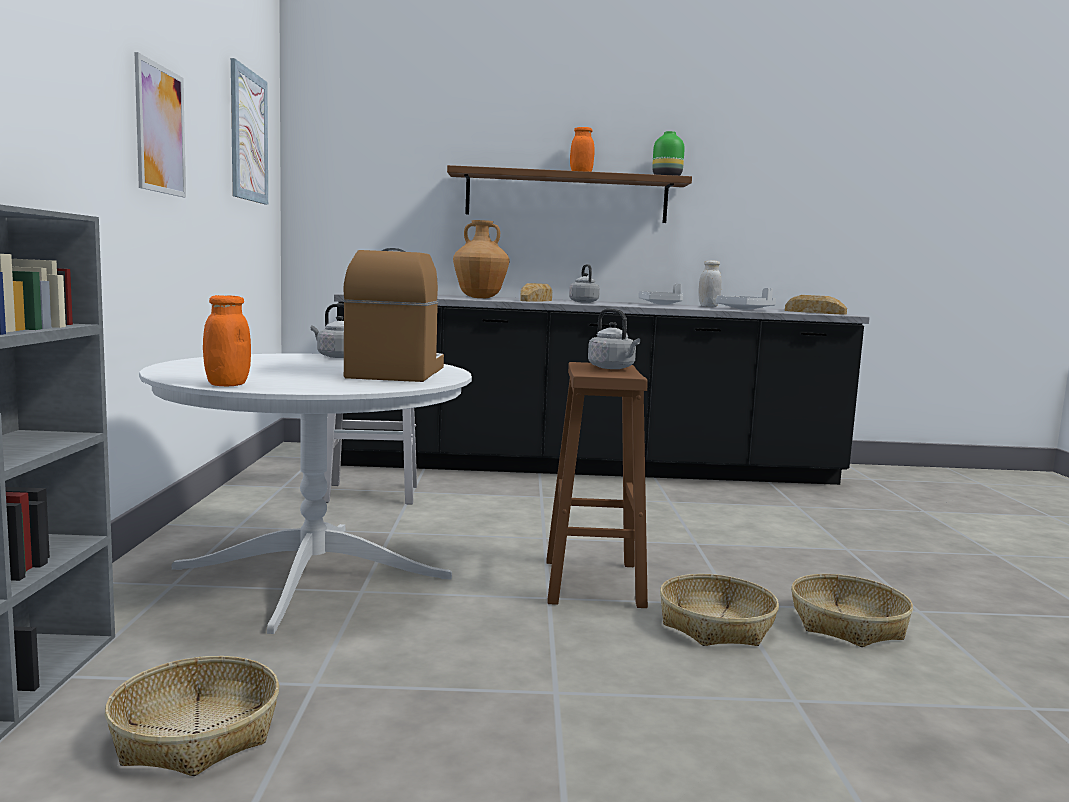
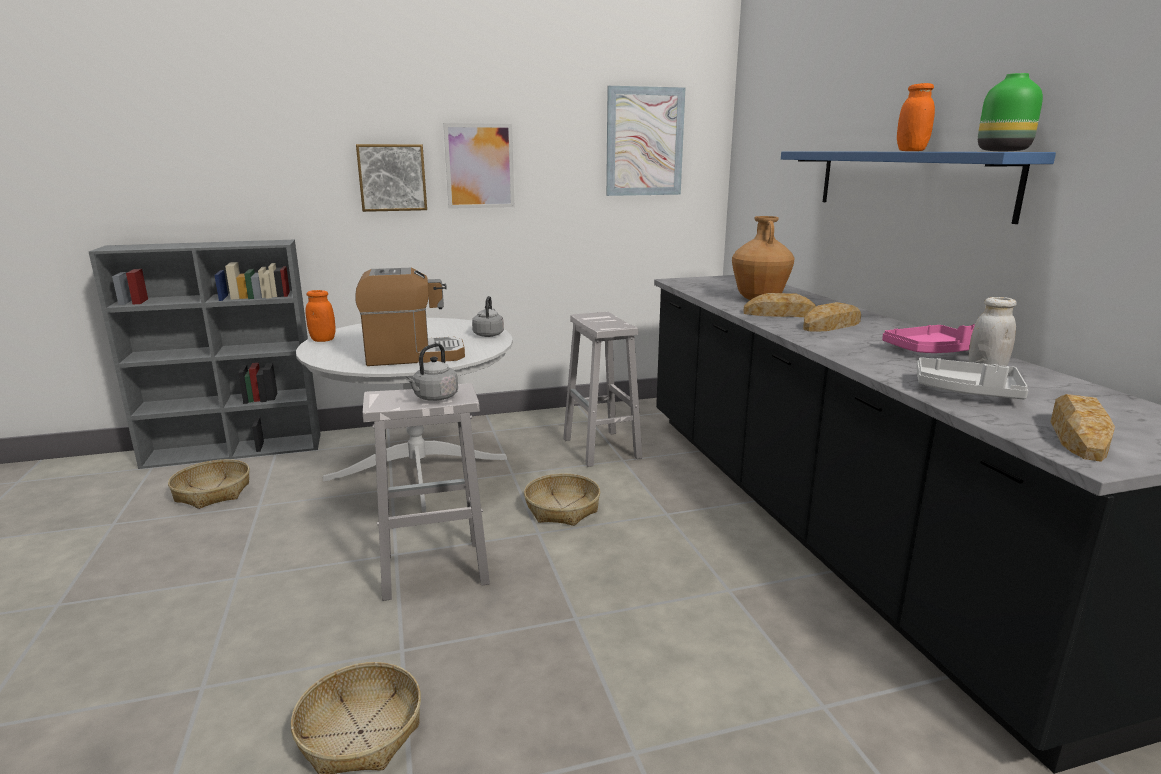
camera: 75 degrees right, 10 degrees up
(93, 122) = (392, 177): none -> picture
(567, 197) = (908, 181): brown shelf -> blue shelf
(583, 302) = (832, 325): grey kettle -> bread
(594, 583) = (432, 570): brown stool -> white stool
(662, 304) = (932, 351): grey tray -> pink tray
(716, 625) = (349, 641): basket -> basket (562, 509)

